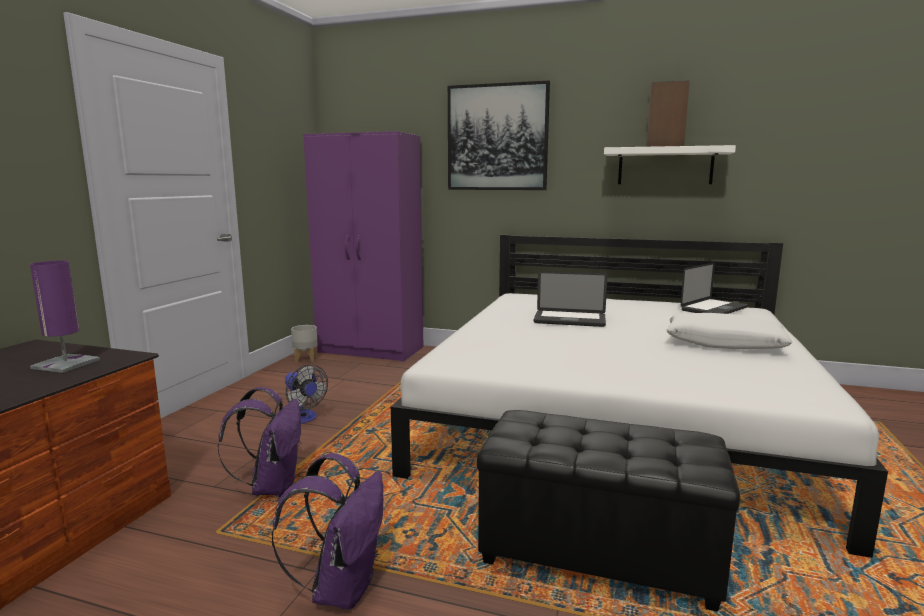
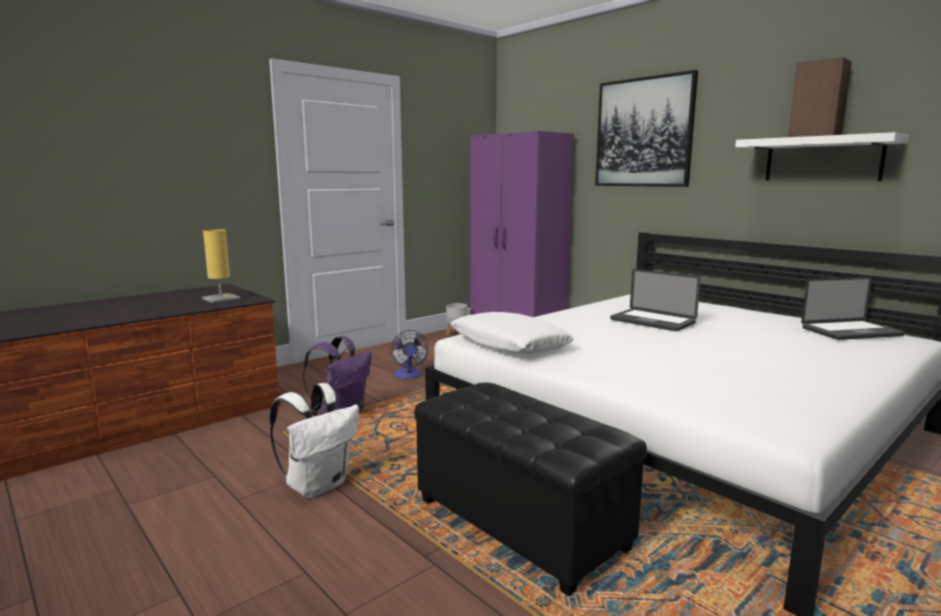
camera: 30 degrees right, 0 degrees up
(66, 364) = (221, 299): purple table lamp -> yellow table lamp
(342, 588) = (318, 485): purple backpack -> white backpack
(724, 343) = (788, 365): white pillow -> white pillow (509, 345)

